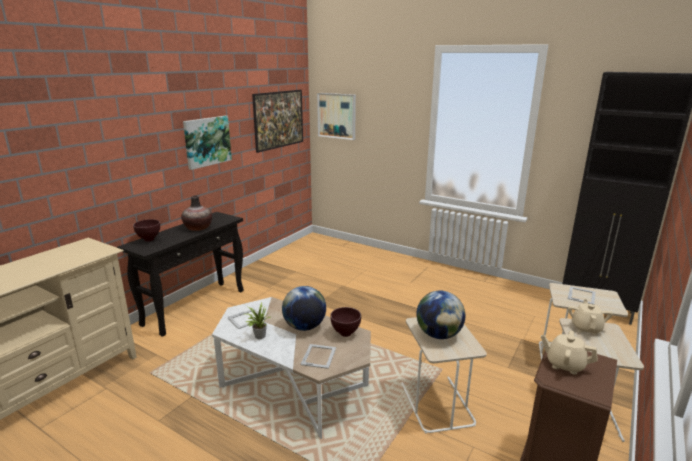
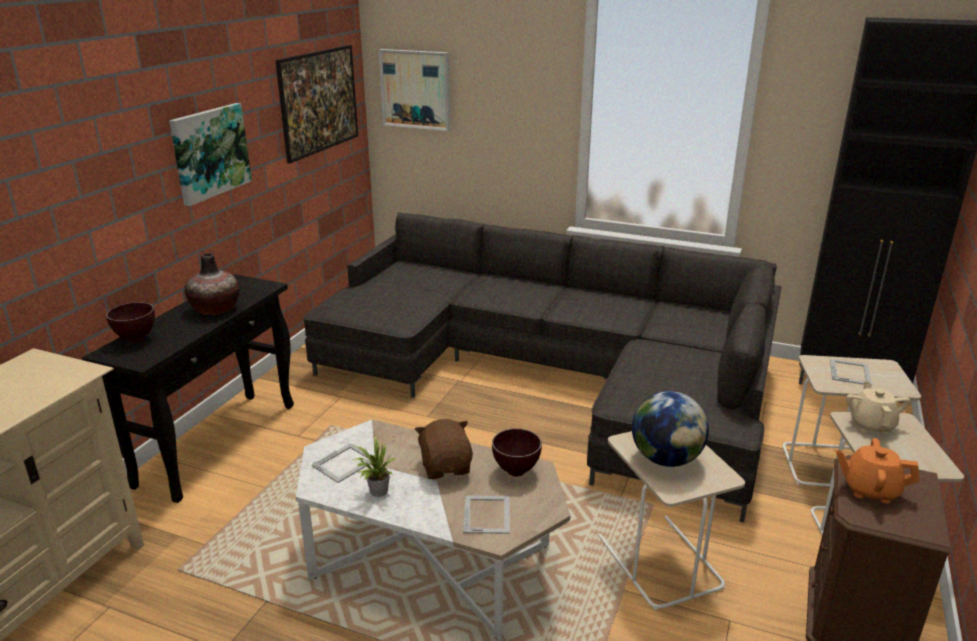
camera: 10 degrees left, 5 degrees up
(304, 327) = (446, 467): globe -> brown plush toy
(402, 288) = (555, 376): none -> grey sofa
(564, 365) = (870, 490): beige teapot -> orange teapot

